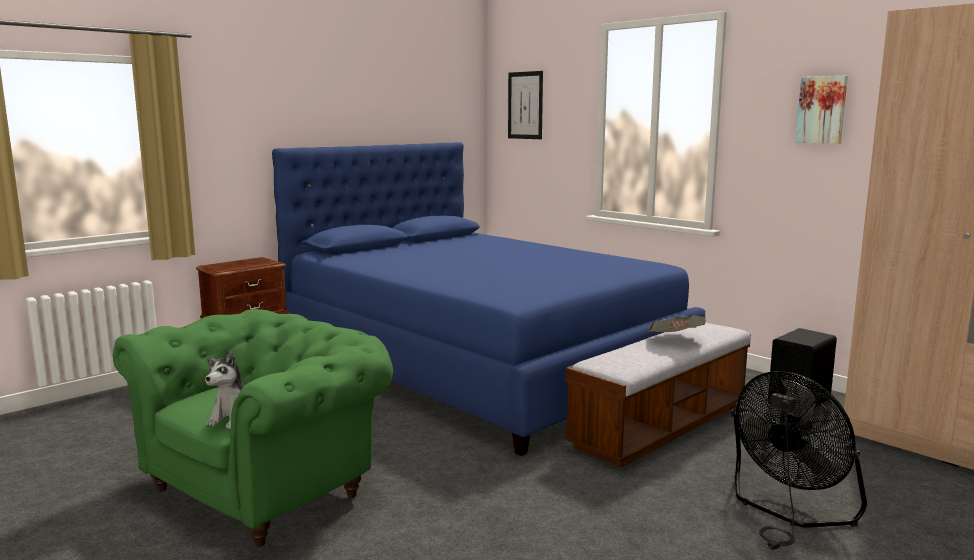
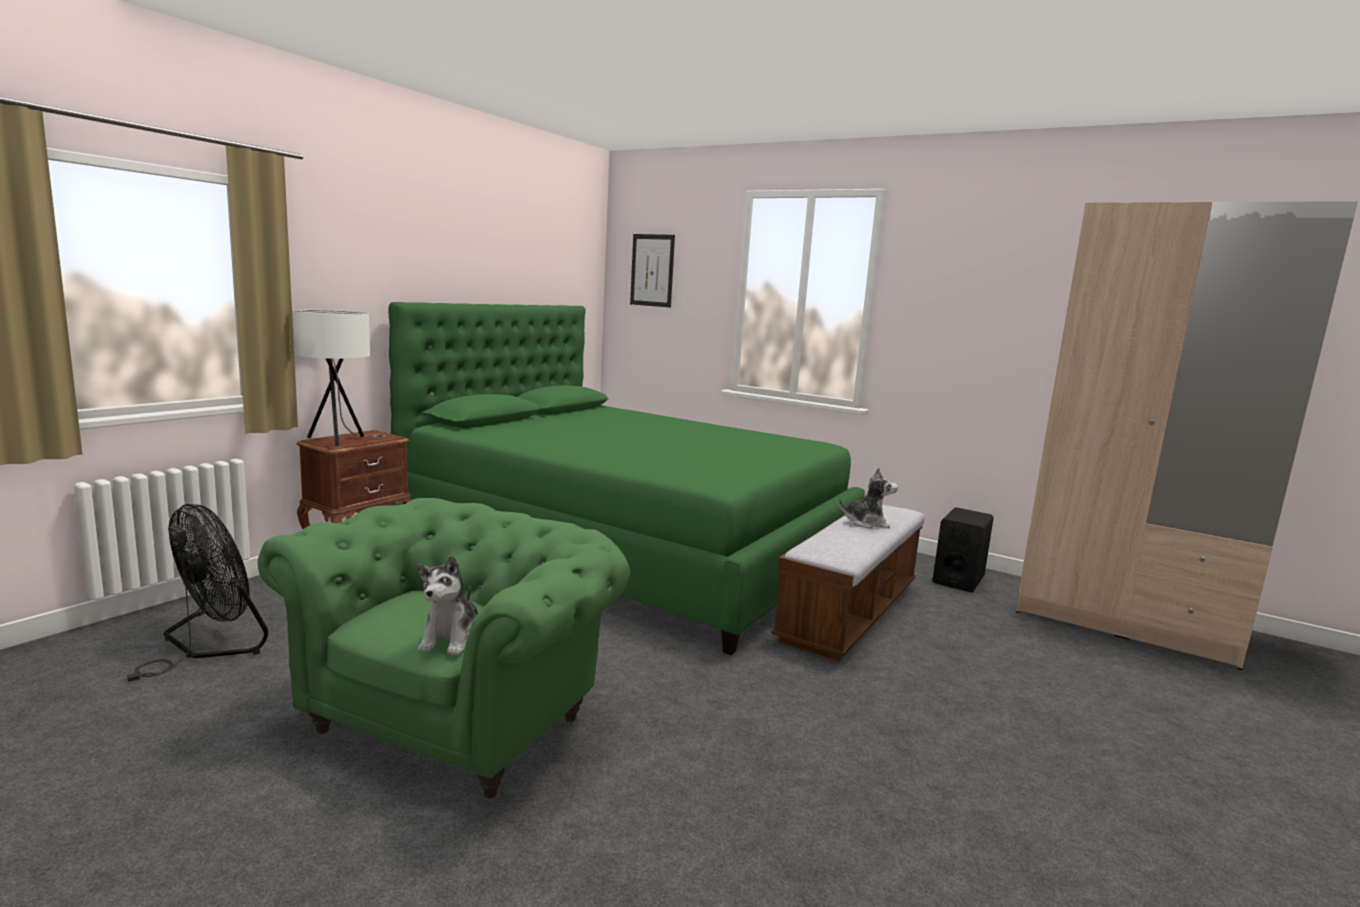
camera: 15 degrees left, 0 degrees up
(228, 266) = (340, 441): none -> white table lamp
(480, 363) = (628, 548): blue bed -> green bed
(675, 340) = (866, 523): newspaper -> plush toy
(782, 510) = (1014, 697): black fan -> black fan (201, 643)
(822, 110) = (981, 294): picture -> none

